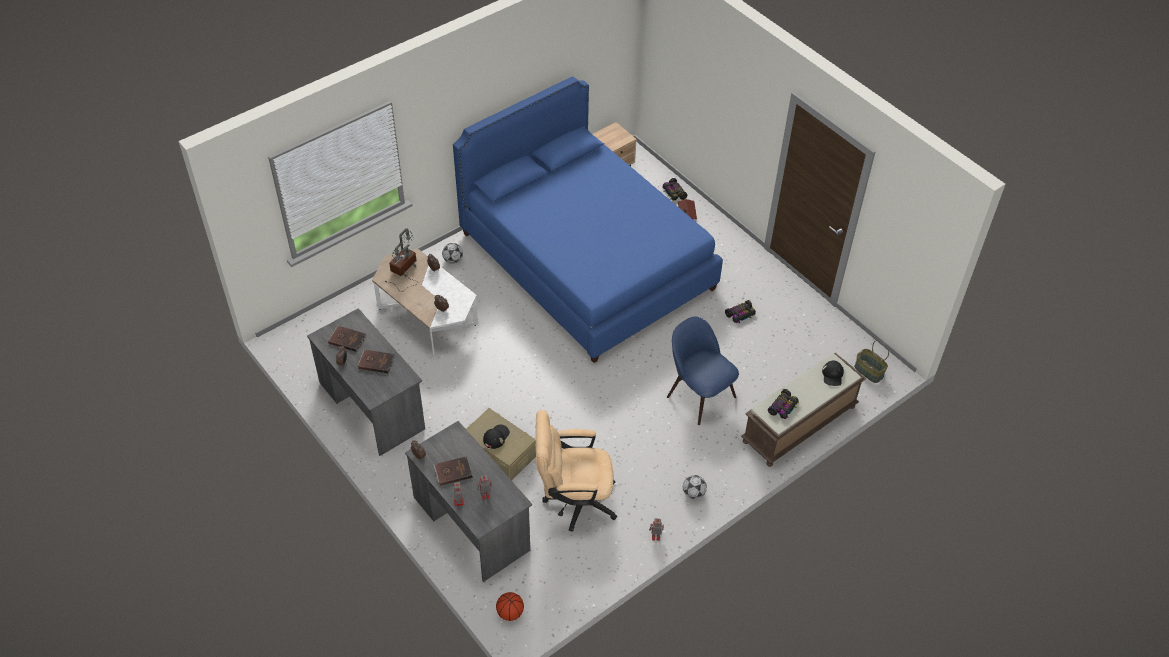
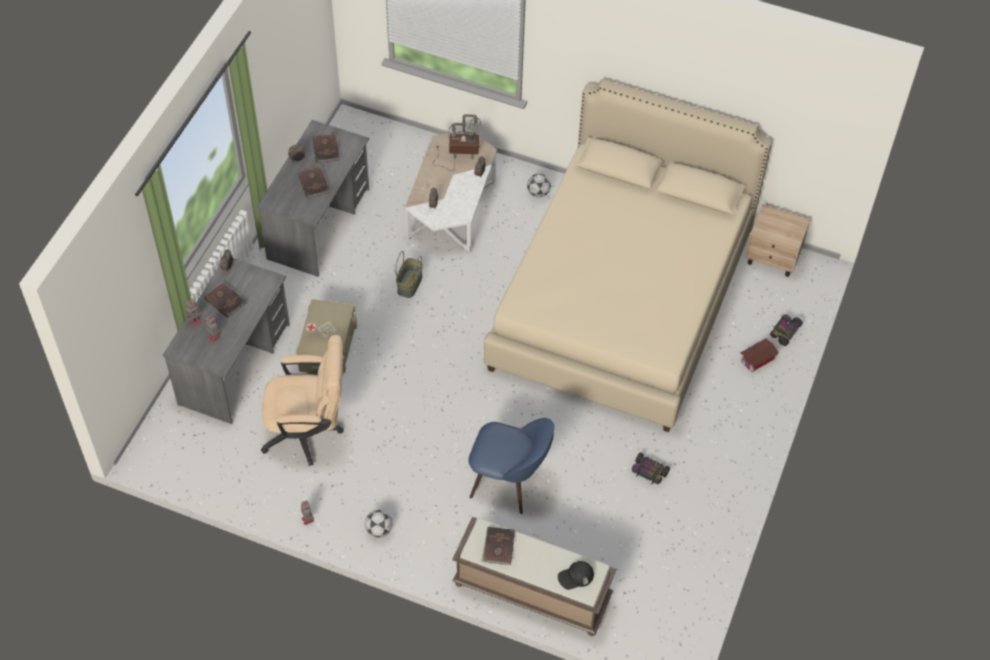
camera: 60 degrees right, 5 degrees up
(496, 437) = (323, 327): black cap -> none
(510, 613) = (156, 441): basketball -> none
(573, 500) = (309, 432): beige office chair -> beige office chair turned 120 degrees clockwise
(586, 261) = (621, 301): blue bed -> beige bed
(699, 395) = (509, 481): blue chair -> blue chair turned 90 degrees clockwise
(783, 407) = (498, 547): toy car -> brown book
(868, 371) = (655, 631): basket -> basket (409, 284)

